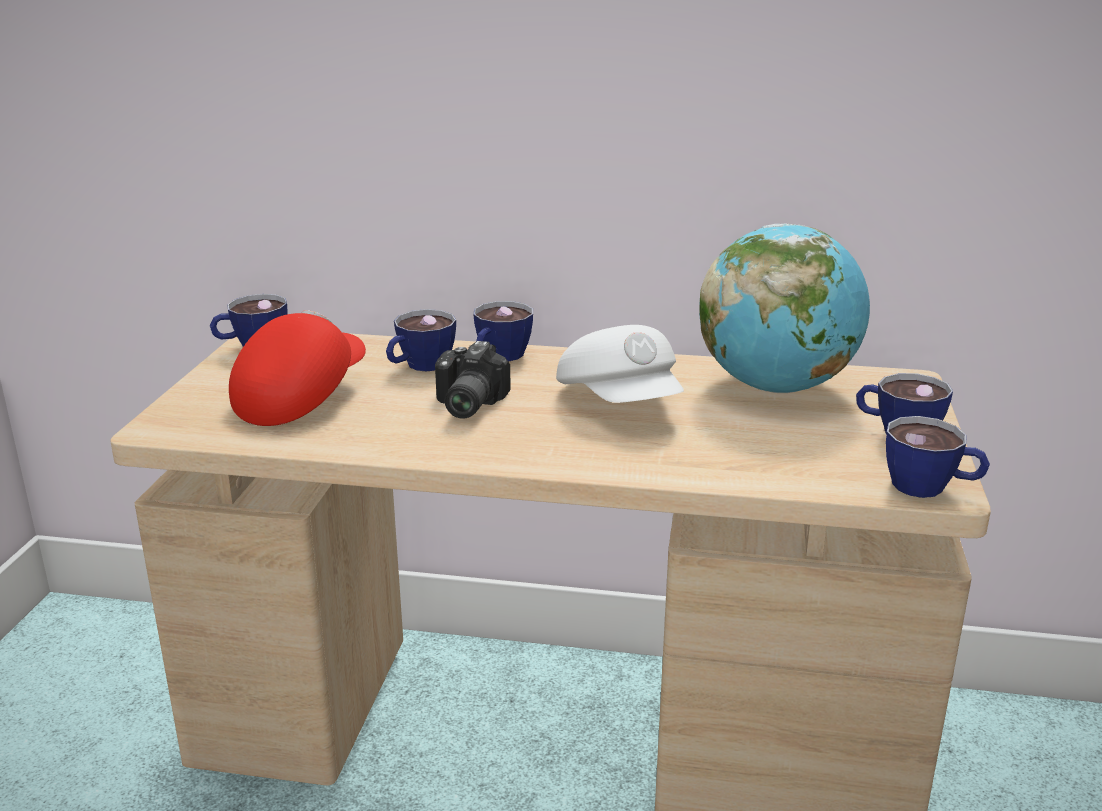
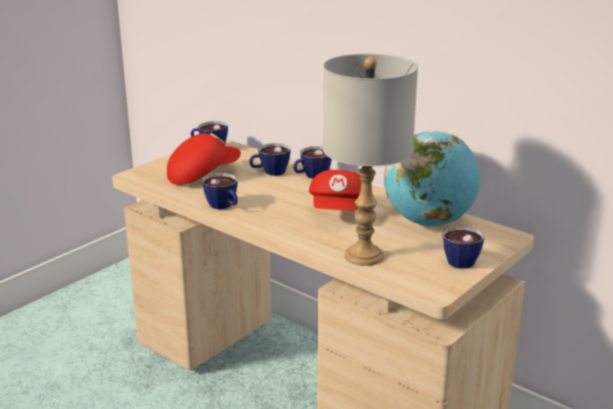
camera: 30 degrees right, 0 degrees up
(465, 405) = (267, 194): camera -> none
(622, 402) = (340, 211): white cap -> red cap
(761, 465) = (364, 255): none -> grey table lamp
(931, 488) = (432, 288): cup -> cup (224, 206)

